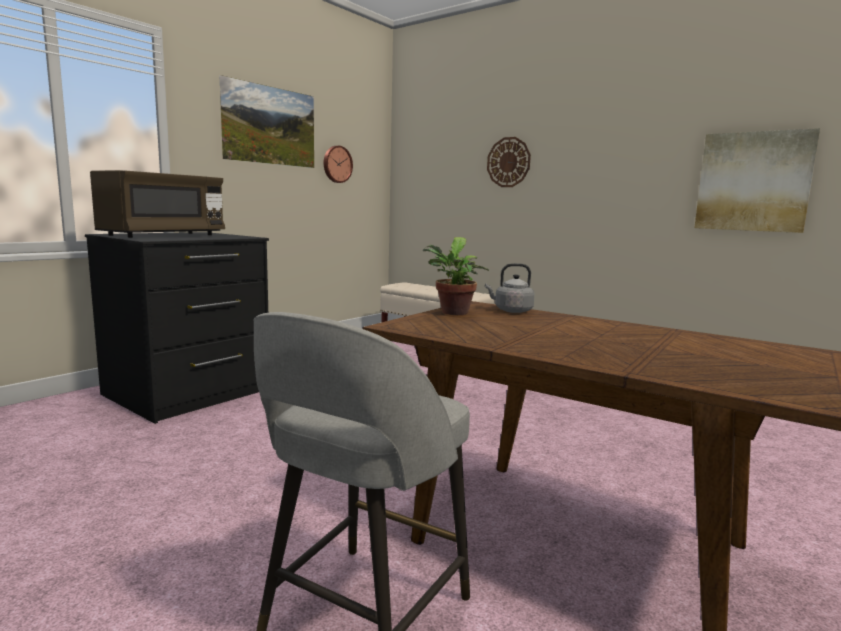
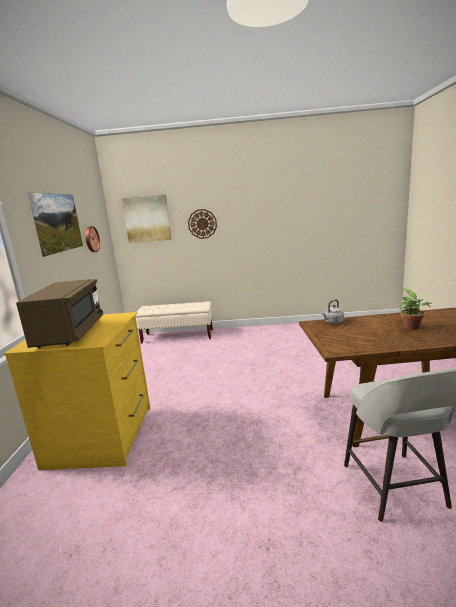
camera: 35 degrees left, 5 degrees up
(188, 393) = (102, 436): black dresser -> yellow dresser
(453, 313) = (323, 333): potted plant -> potted plant (412, 328)
(753, 182) = (331, 225): picture -> picture (147, 219)

